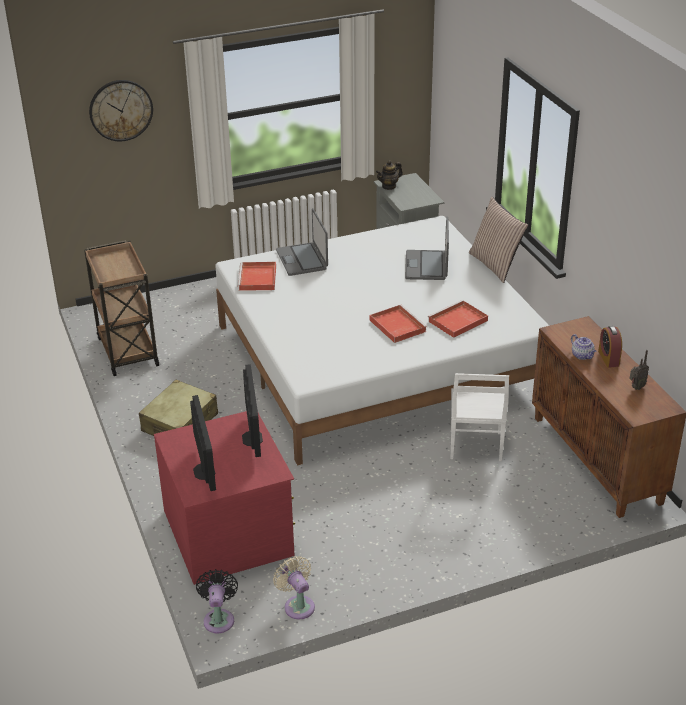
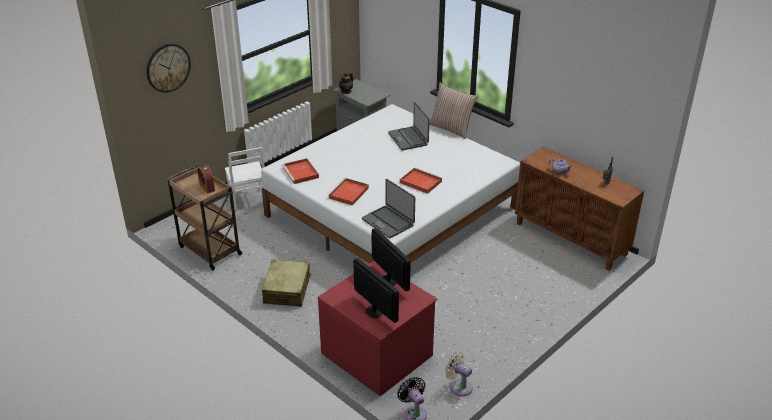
camera: 25 degrees left, 0 degrees up
(302, 260) = (322, 153): laptop -> laptop (388, 222)
(457, 321) = (456, 170): red tray -> red tray (348, 193)
(474, 446) = (493, 251): white chair -> white chair (247, 201)
(608, 358) = (575, 169): alarm clock -> alarm clock (207, 187)

